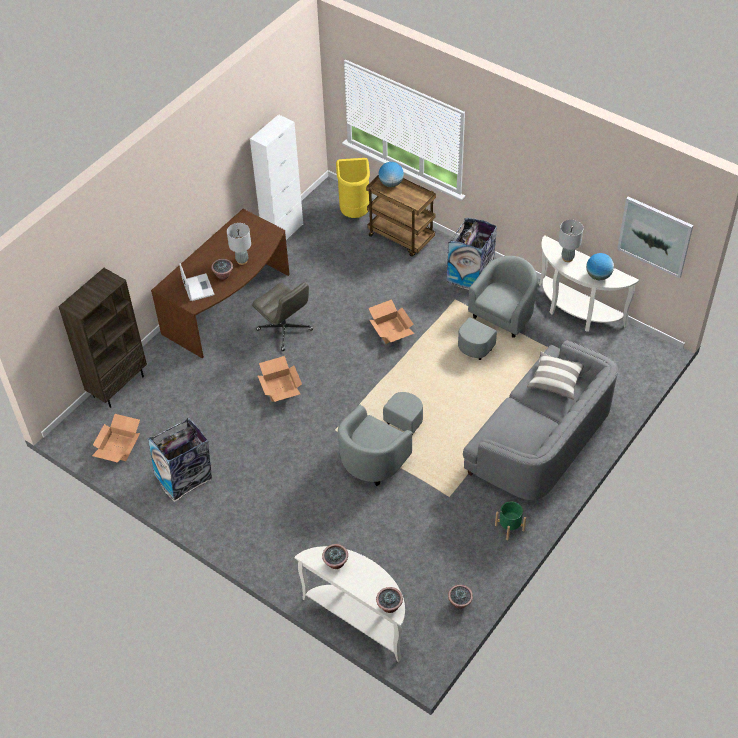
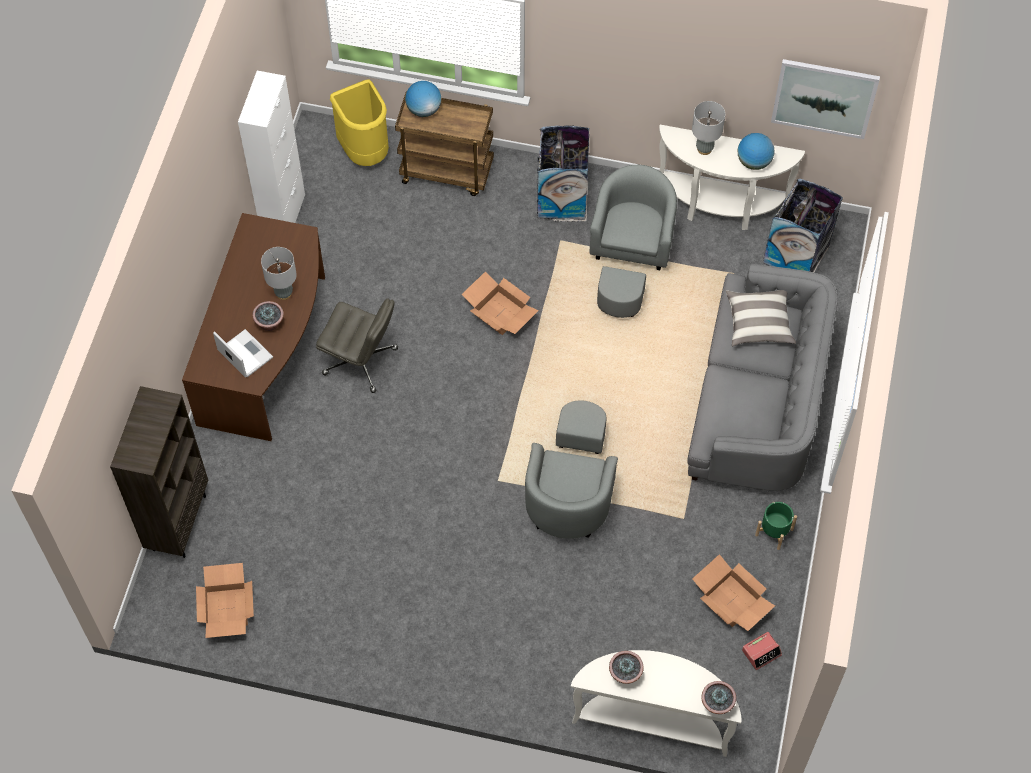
camera: 25 degrees left, 10 degrees up
(184, 477) = (337, 617): trash can -> trash can (796, 253)
(281, 388) = (399, 446): cardboard box -> cardboard box (732, 601)
(460, 602) = (761, 652): potted plant -> alarm clock

